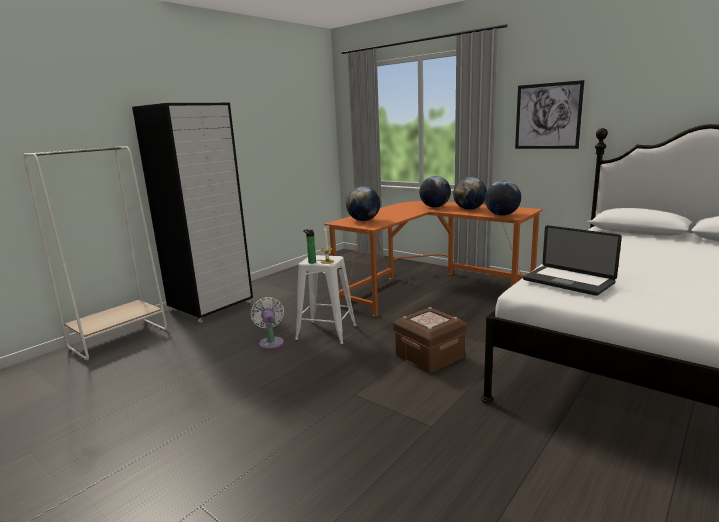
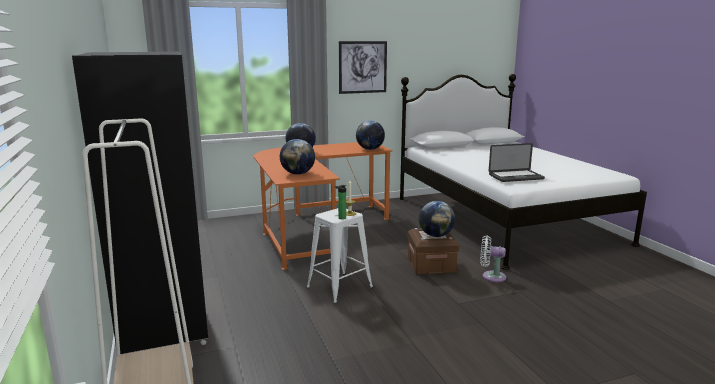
camera: 60 degrees left, 0 degrees up
(271, 342) = (321, 315): white fan -> white fan (491, 276)
(469, 209) = (333, 149): globe -> globe (435, 235)

